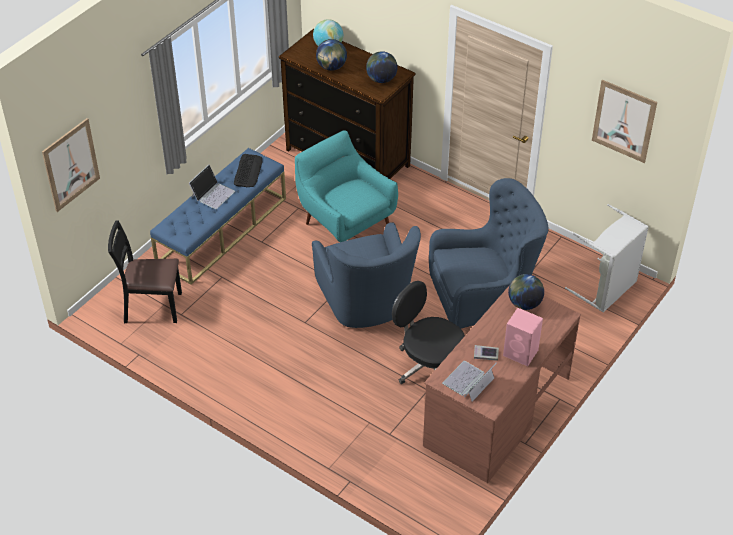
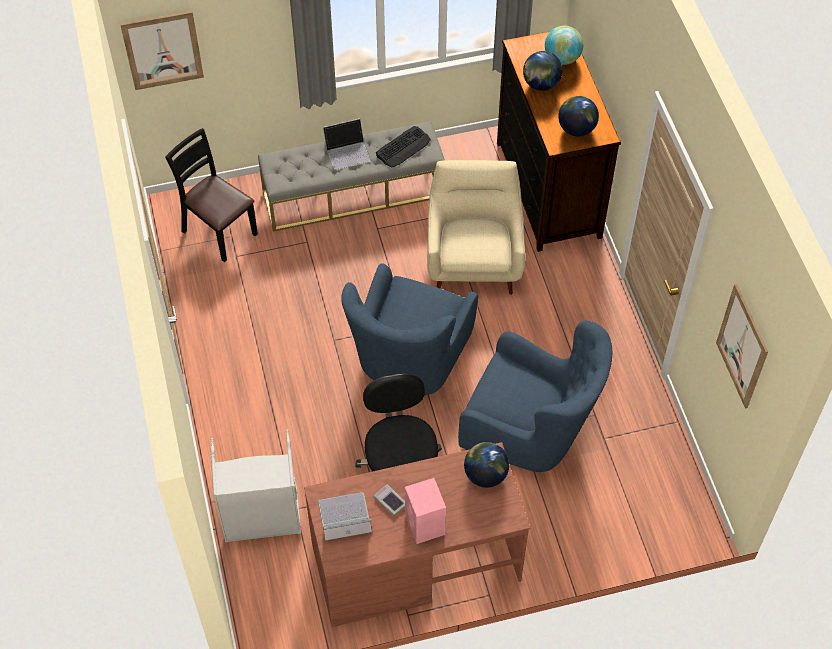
camera: 40 degrees right, 10 degrees up
(222, 230) = (353, 193): blue bench -> grey bench
(345, 223) = (473, 260): turquoise armchair -> beige armchair
(606, 289) = (664, 514): grey laundry basket -> grey laundry basket (261, 519)

